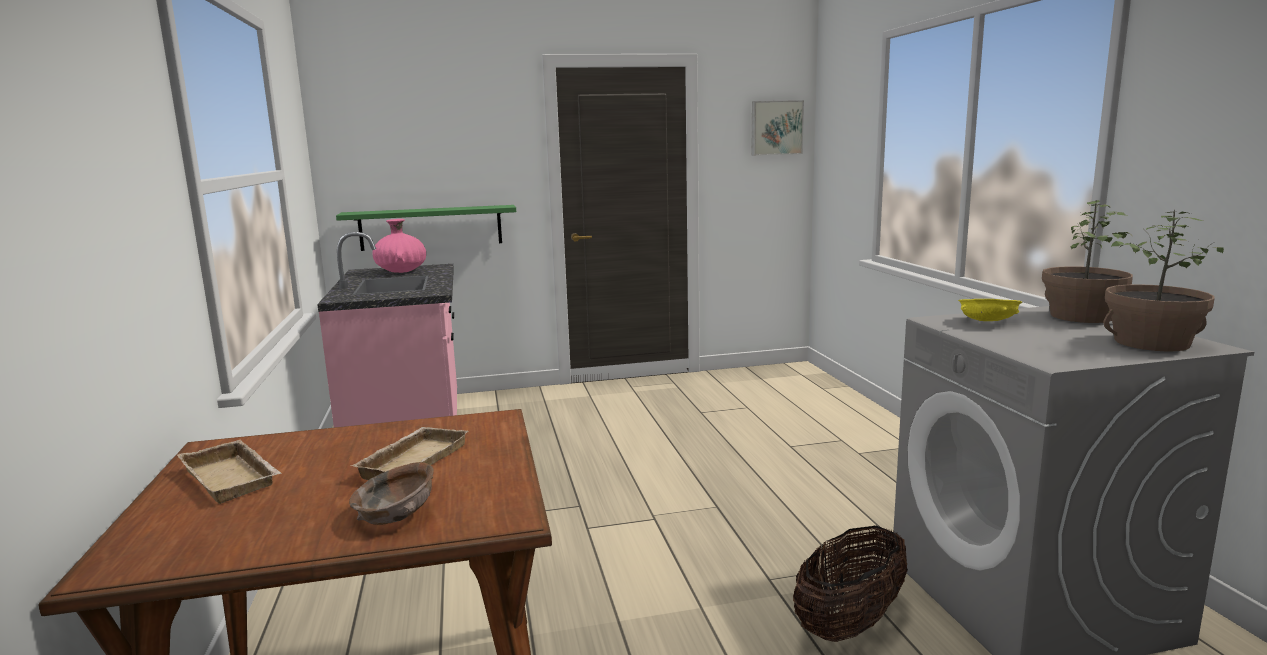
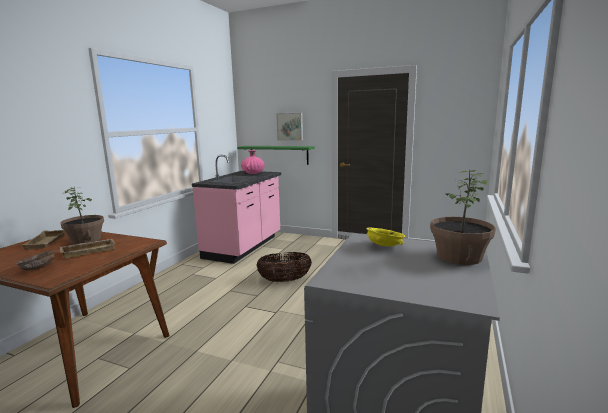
camera: 35 degrees right, 0 degrees up
(776, 128) = (467, 107): picture -> picture (290, 126)
(849, 623) = (277, 400): basket -> basket (284, 280)
(1151, 342) = (439, 286): potted plant -> potted plant (86, 240)

